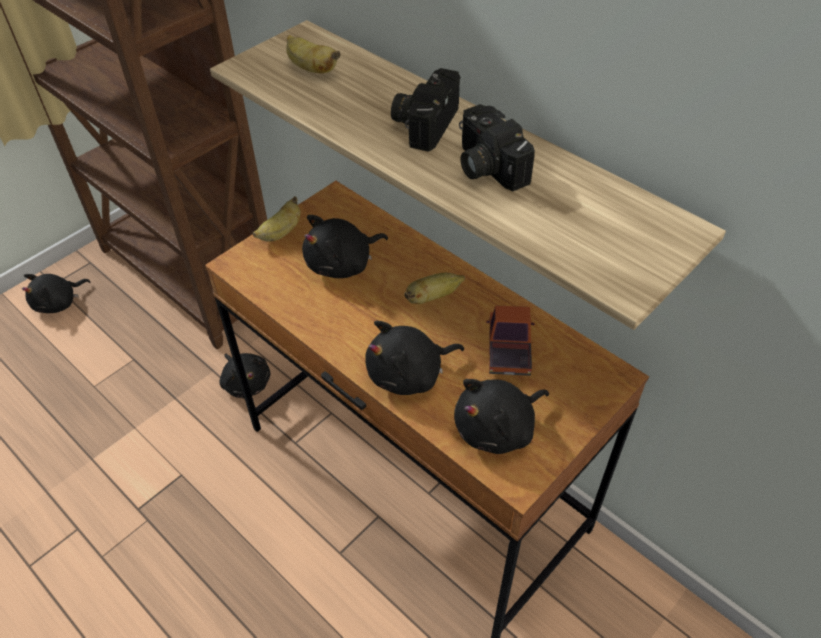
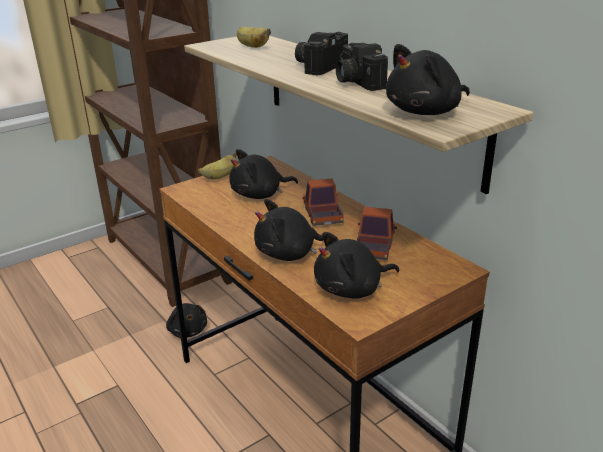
camera: 10 degrees right, 20 degrees down
(59, 303) = (67, 268): black plush toy -> black plush toy (426, 112)
(433, 297) = (322, 215): banana -> toy truck

